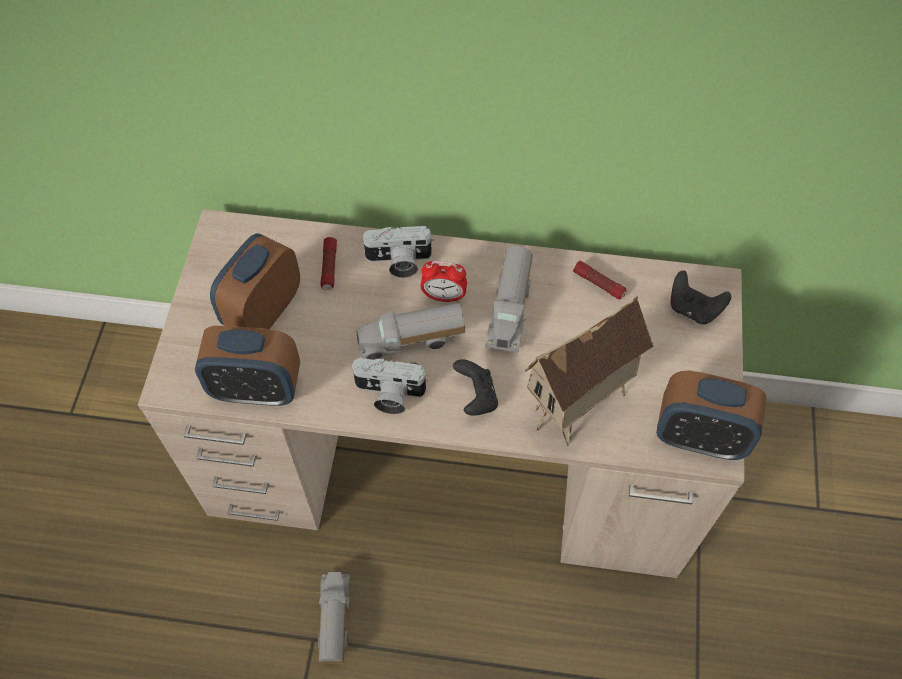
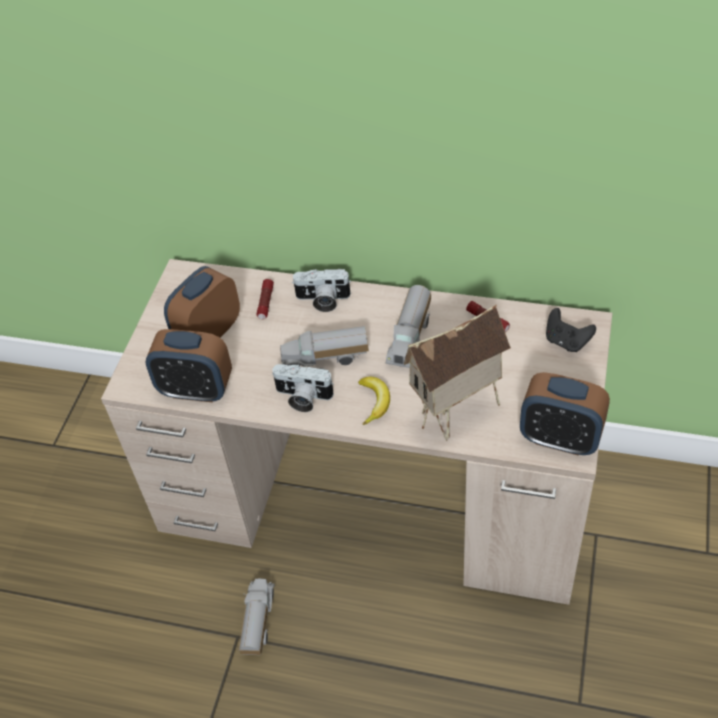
camera: 10 degrees right, 10 degrees down
(444, 296) = (356, 326): alarm clock -> none
(476, 397) = (374, 402): black game controller -> banana

